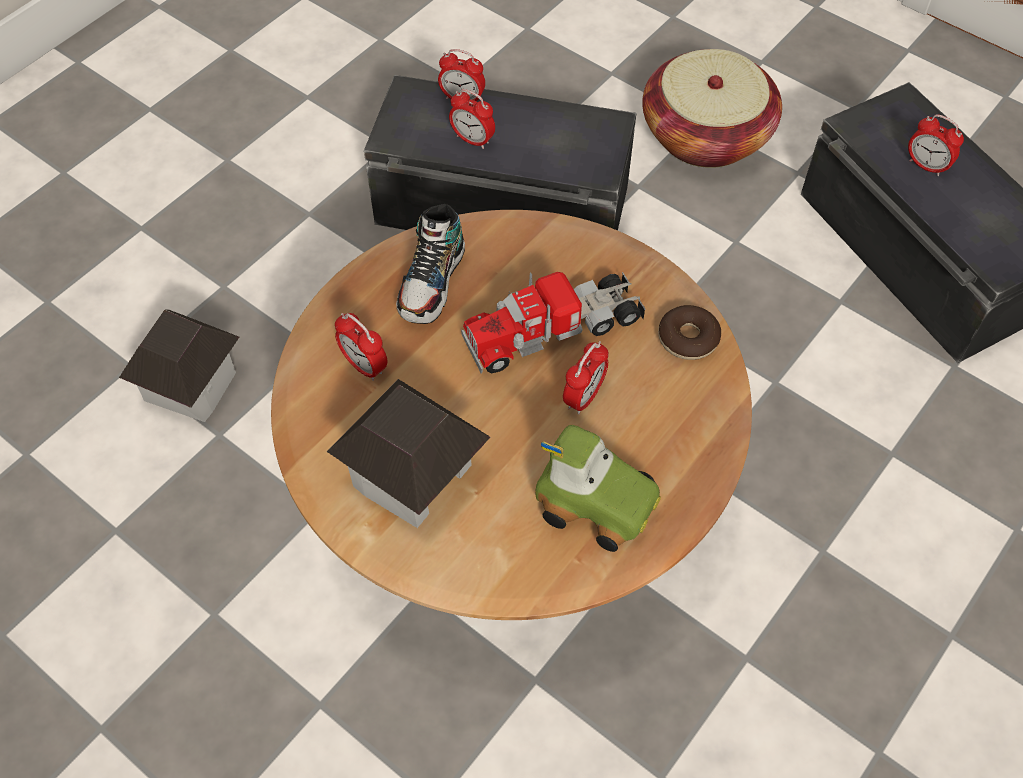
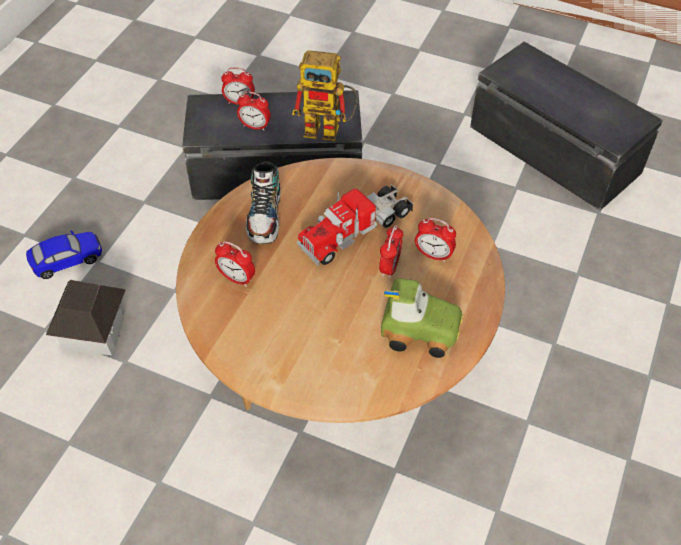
camera: 15 degrees left, 5 degrees down
(186, 276) = (68, 261): none -> toy car
(413, 476) = (293, 341): toy house -> none
(577, 165) = (330, 129): none -> toy robot
(688, 339) = (444, 217): donut -> none
(705, 135) = (397, 102): basket -> none
(926, 166) = (551, 89): alarm clock -> alarm clock (433, 255)

